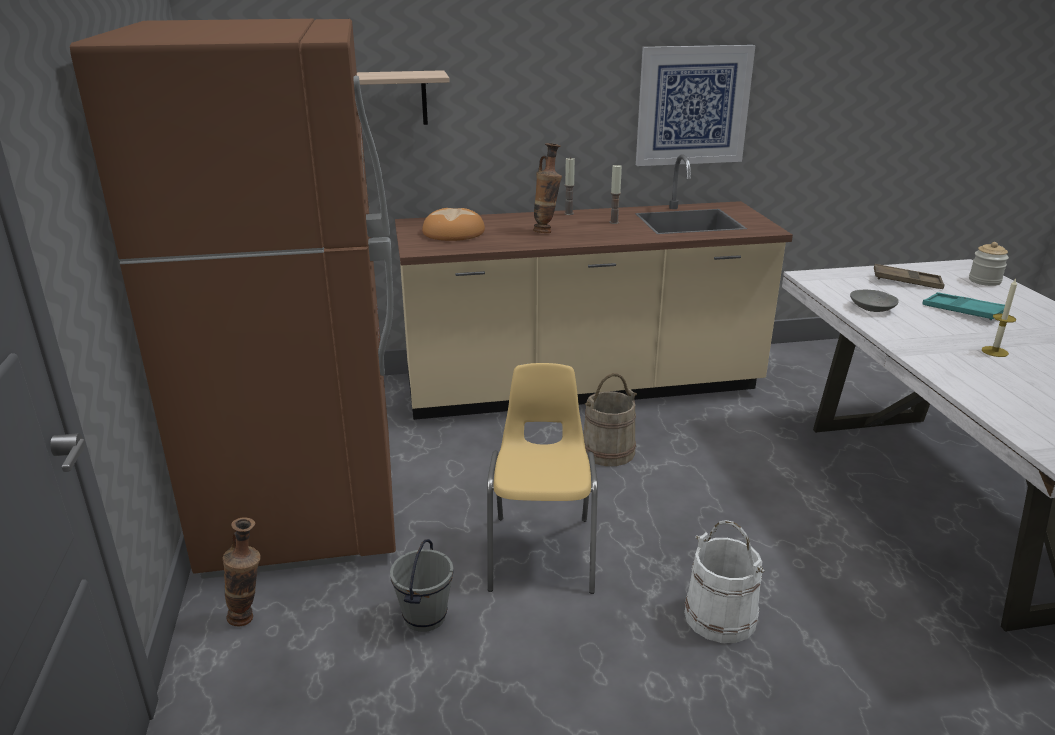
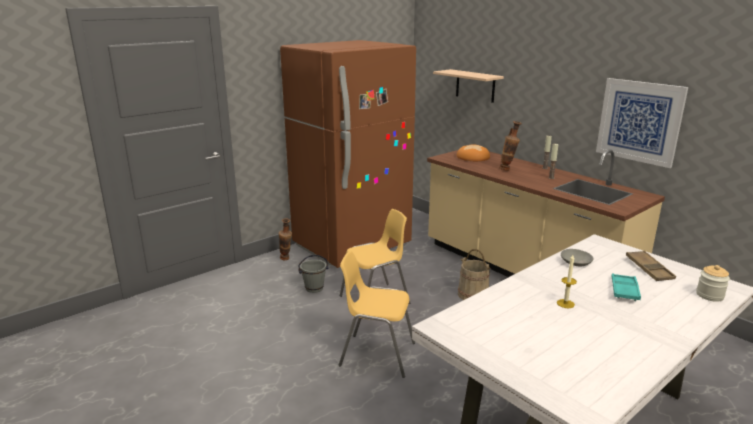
camera: 60 degrees right, 5 degrees down
(719, 617) = (376, 354): white bucket -> yellow chair

